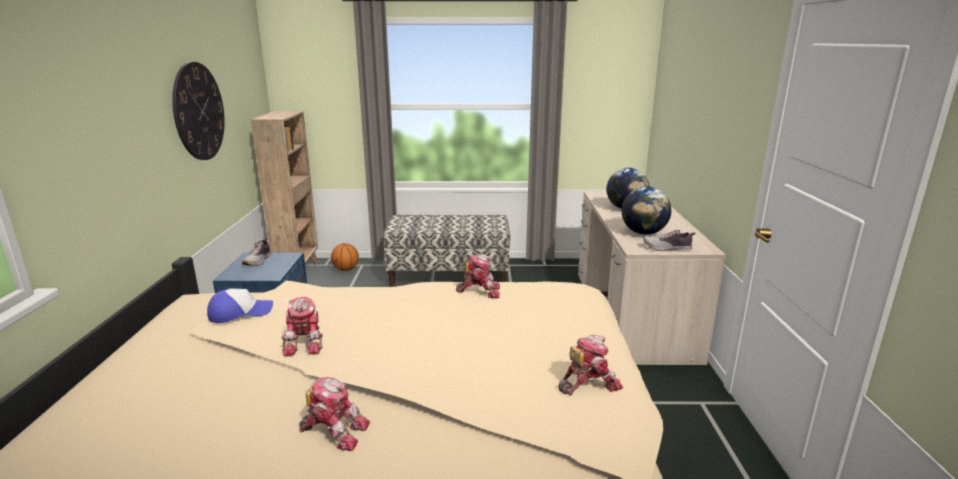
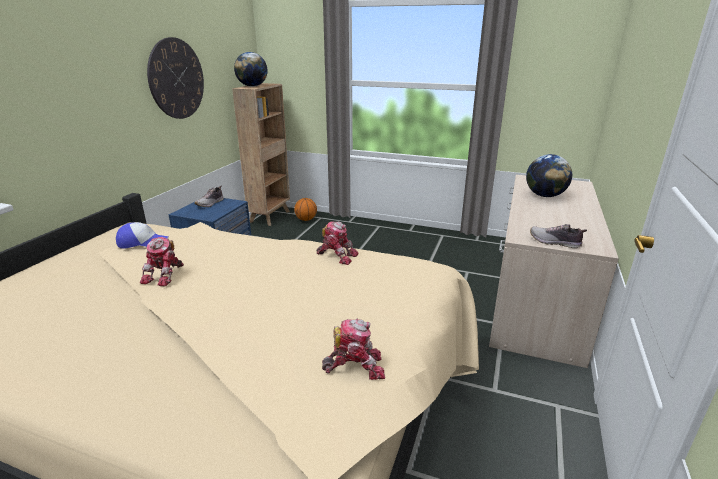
camera: 20 degrees right, 5 degrees up
(334, 431) = (120, 355): toy robot -> none
(449, 276) = (384, 237): bench -> none
(643, 233) = (542, 223): globe -> globe (252, 86)

